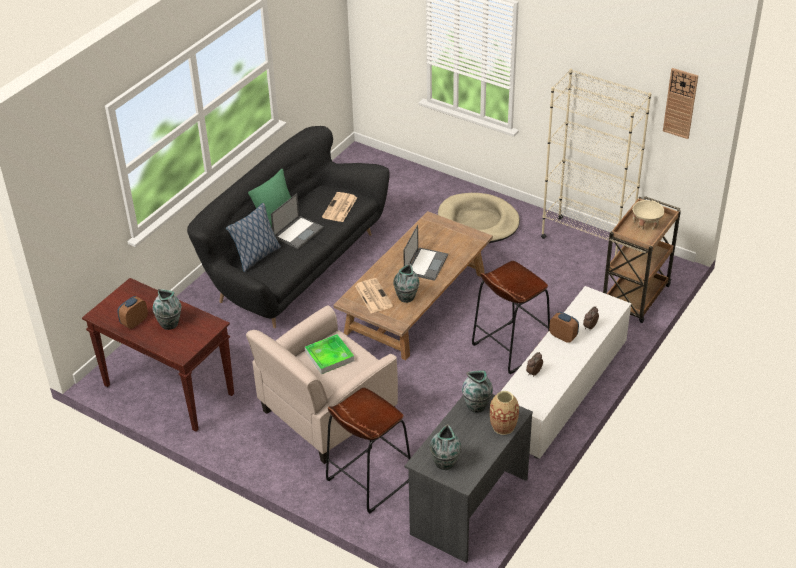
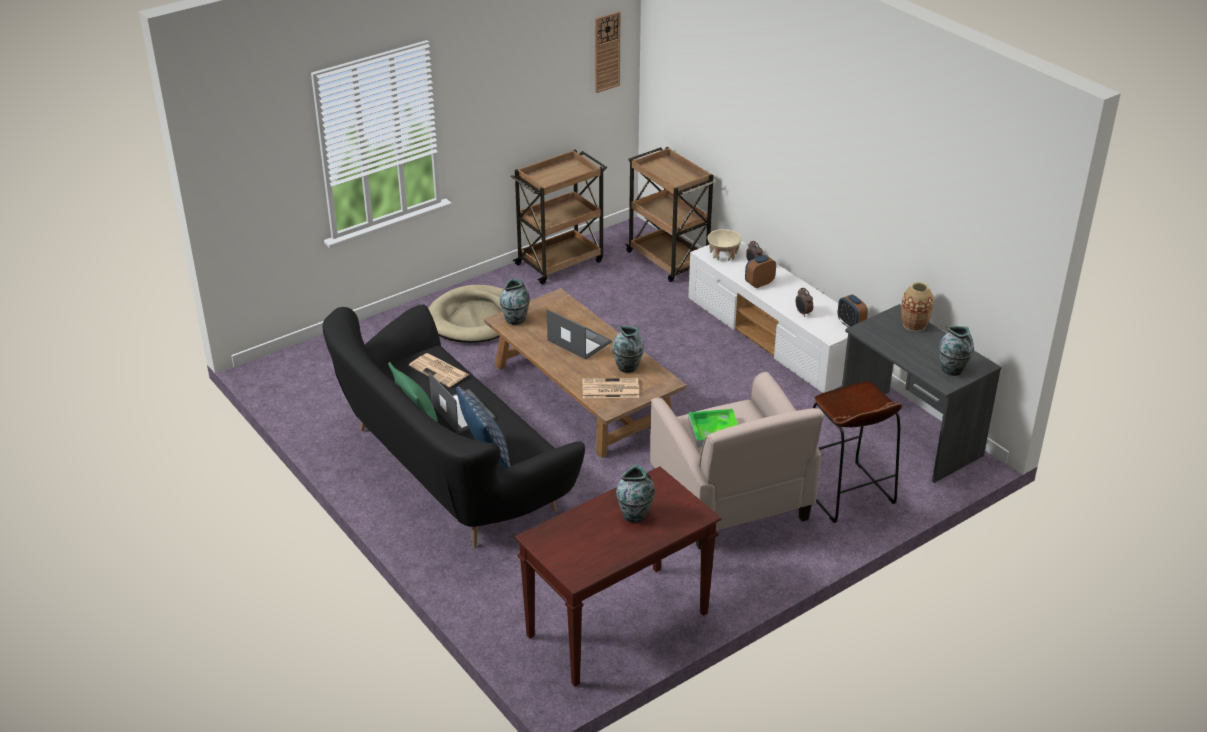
camera: 70 degrees left, 5 degrees down
(134, 322) = (613, 545): alarm clock -> alarm clock (850, 325)
(477, 406) = (878, 332): vase -> vase (515, 319)
(510, 347) = (694, 351): brown stool -> none
(586, 240) = (560, 262): beige bookcase -> brown cart
(646, 223) = (668, 171): beige bowl -> beige bowl (723, 254)

